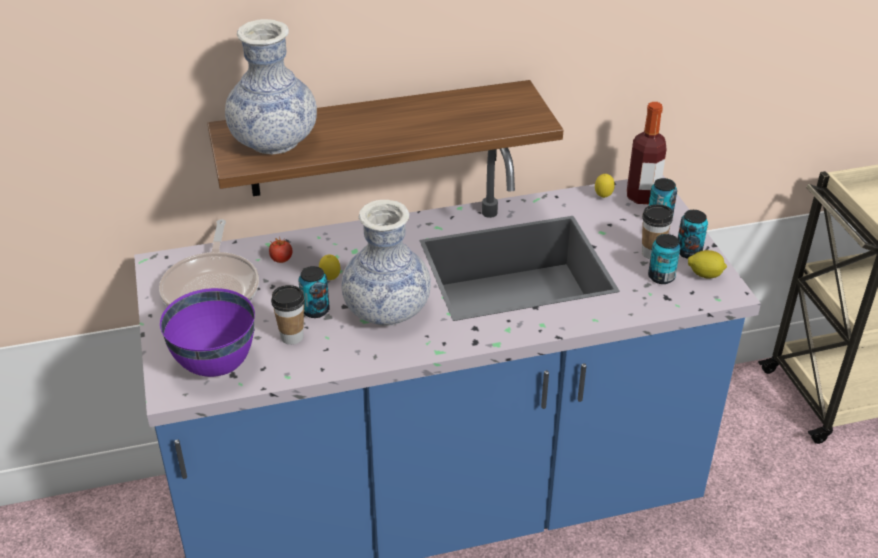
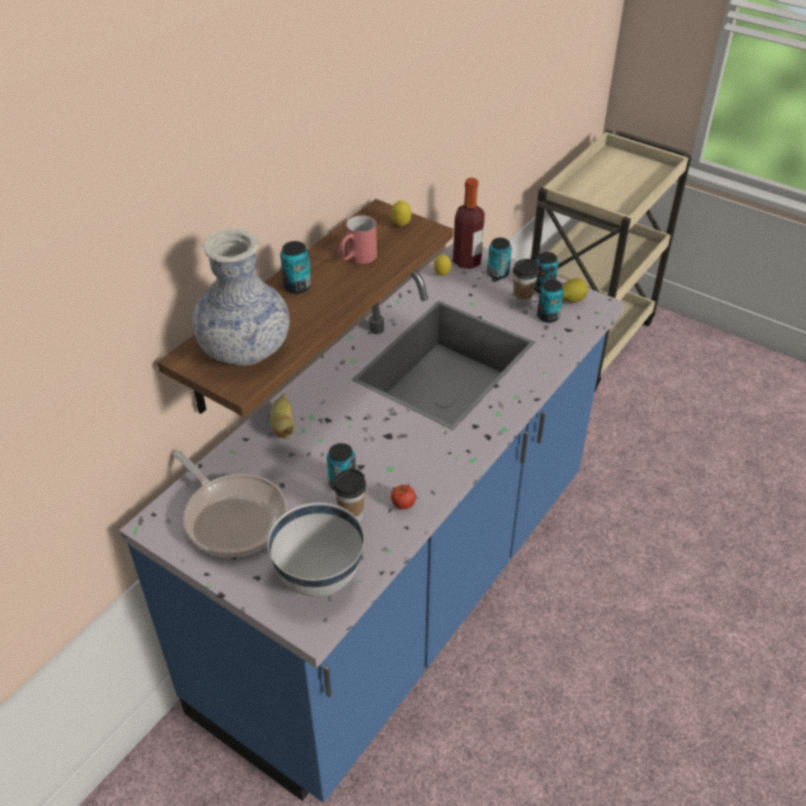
camera: 40 degrees left, 5 degrees up
(215, 365) = (319, 579): purple bowl -> white bowl
(281, 259) = (261, 457): tomato -> tomato (403, 504)
(324, 246) = (283, 426): none -> banana
(330, 279) = (322, 451): lemon -> lemon (401, 226)
(372, 116) = (297, 286): none -> can
(387, 310) = (397, 450): vase -> none
(446, 117) = (356, 259): none -> red mug

